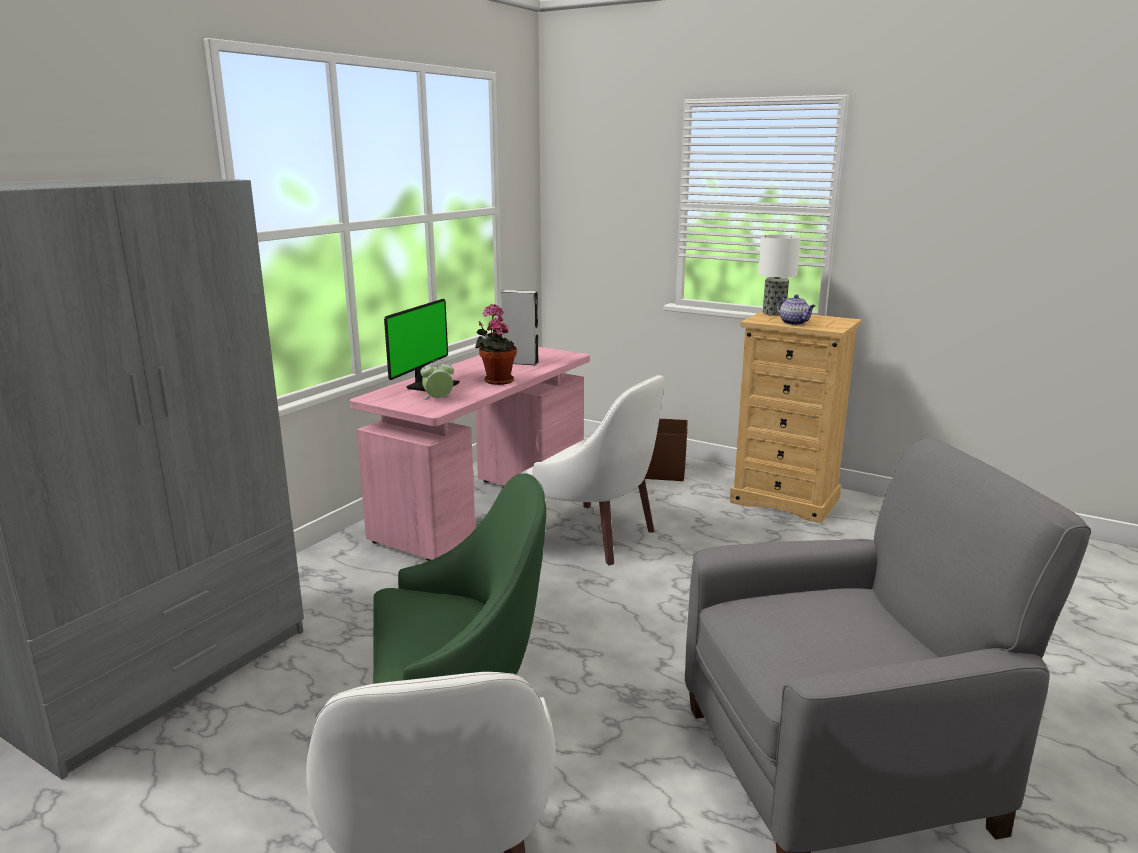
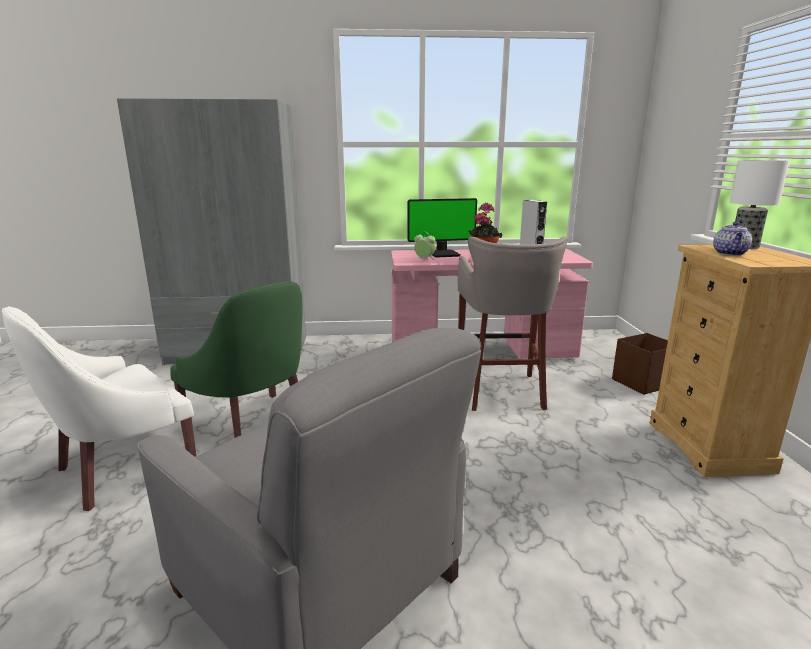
camera: 55 degrees right, 0 degrees up
(595, 536) = (501, 393): white armchair -> grey stool

